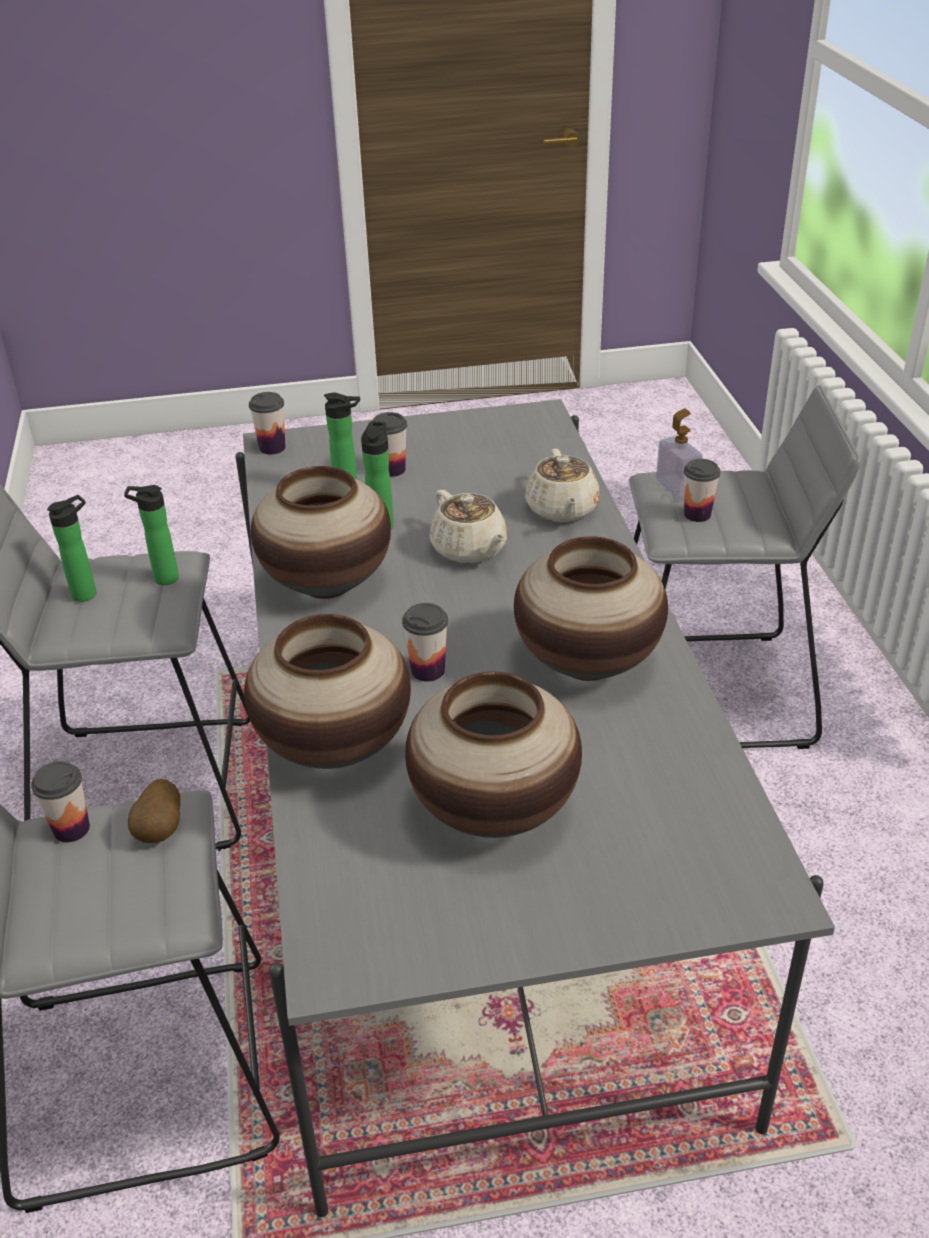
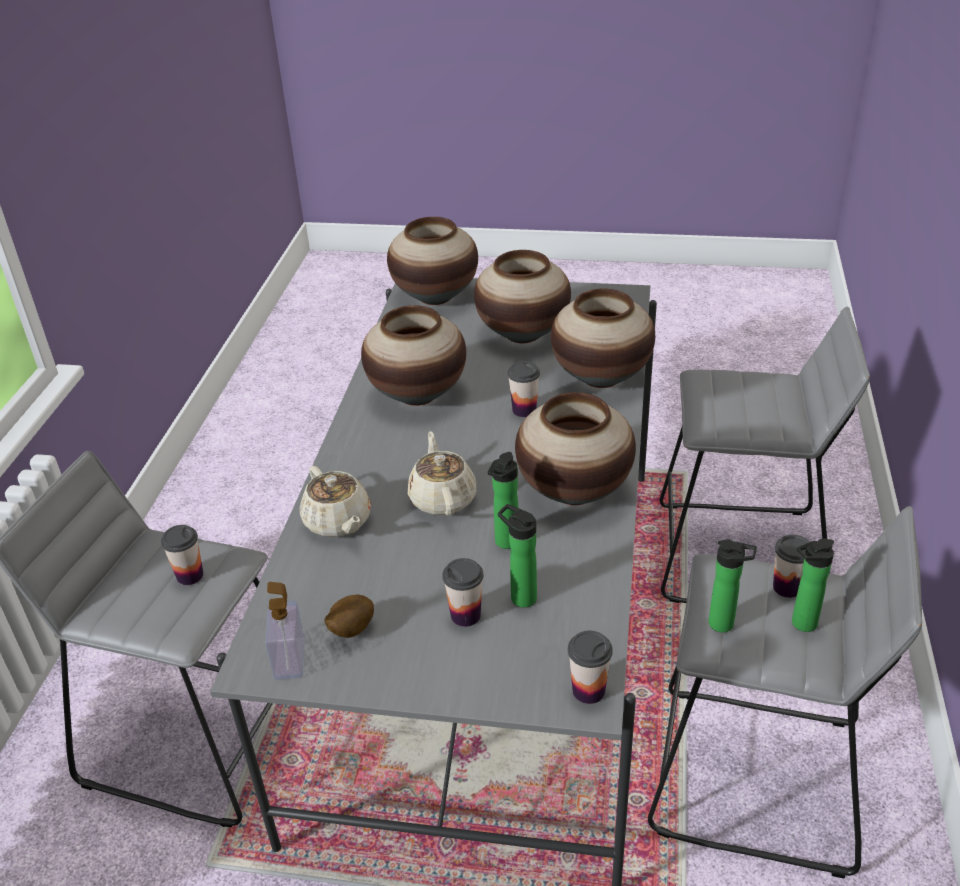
camera: 160 degrees left, 0 degrees up
(71, 829) = (774, 428): cup -> cup (787, 587)
(161, 831) = (715, 416): potato -> potato (350, 630)
(562, 510) = (338, 522): beige teapot -> beige teapot turned 135 degrees clockwise
(677, 487) = (173, 615): soap dispenser -> soap dispenser (289, 658)
(707, 872) = (436, 297): none -> vase

